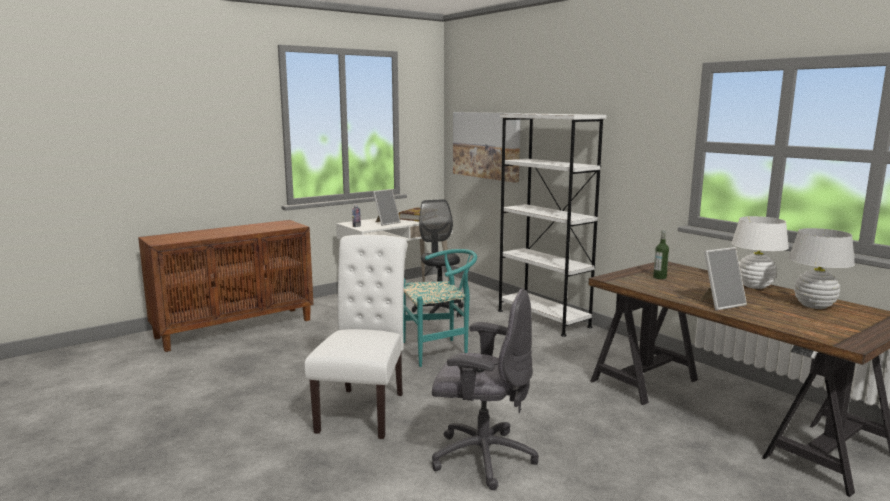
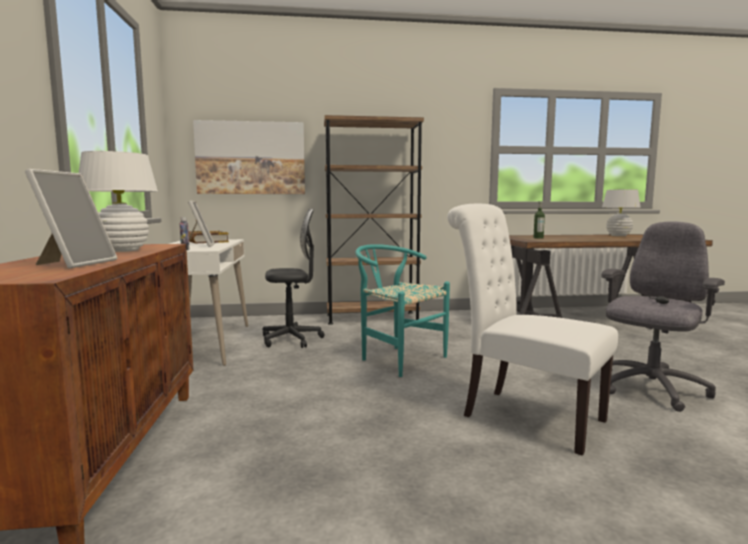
camera: 60 degrees left, 5 degrees down
(439, 311) = (291, 340): black office chair -> black office chair turned 150 degrees clockwise
(440, 350) = (397, 358): turquoise chair -> turquoise chair turned 60 degrees counterclockwise
(543, 318) = (372, 318): white bookcase -> brown bookcase
(720, 304) = (611, 239): picture frame -> picture frame (75, 264)
(754, 286) = (571, 235): white table lamp -> white table lamp (123, 250)

